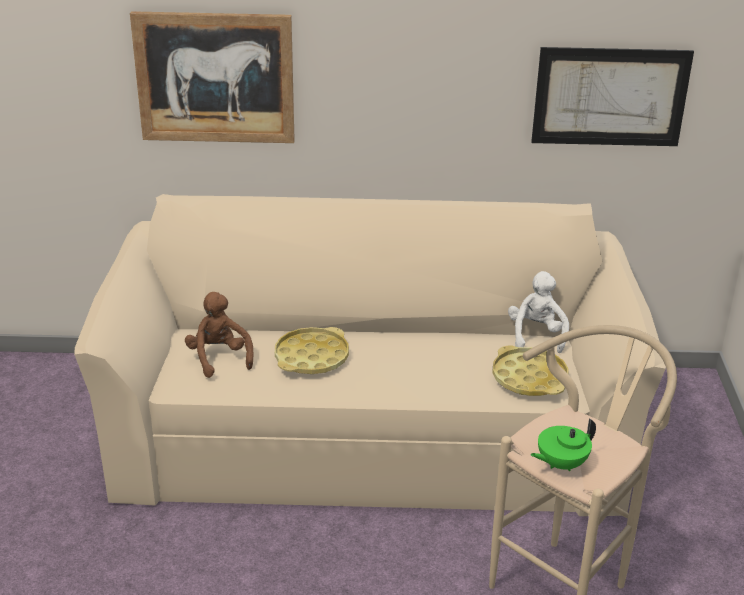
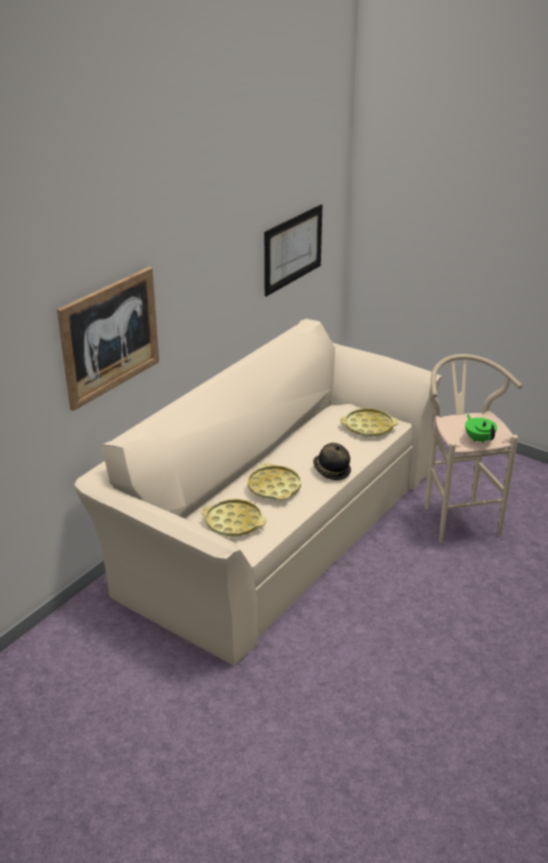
camera: 55 degrees left, 0 degrees up
(219, 358) = (234, 522): brown plush toy -> yellow tray
(391, 385) = (331, 471): none -> hat
(536, 335) = (330, 408): white plush toy -> none
(560, 464) = (479, 439): green teapot -> green teapot turned 150 degrees clockwise

